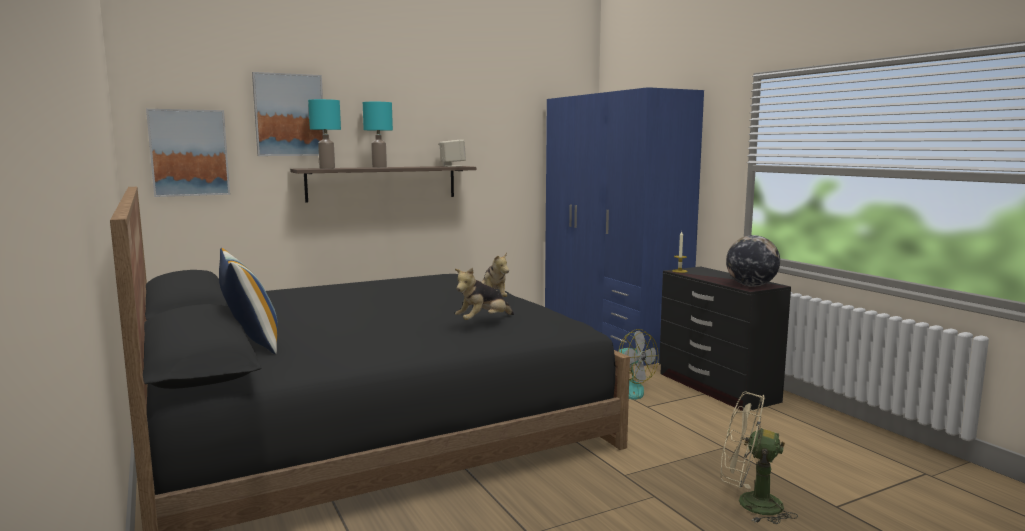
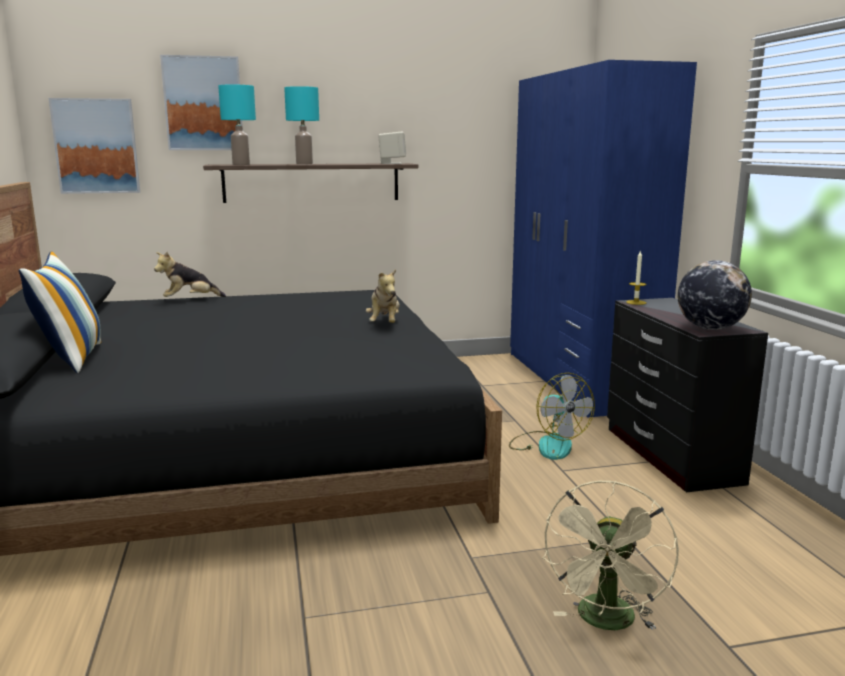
camera: 15 degrees right, 5 degrees up
(483, 321) = (331, 352): plush toy -> plush toy (190, 300)
(749, 504) = (606, 622): beige fan -> beige fan turned 105 degrees counterclockwise

